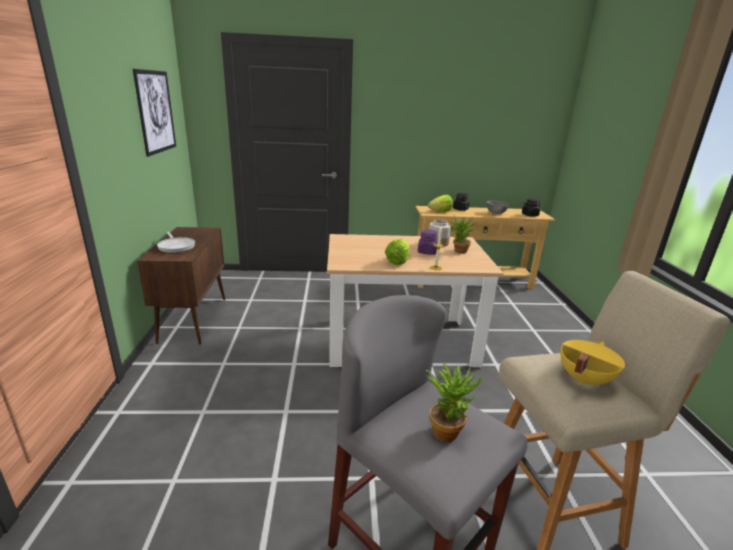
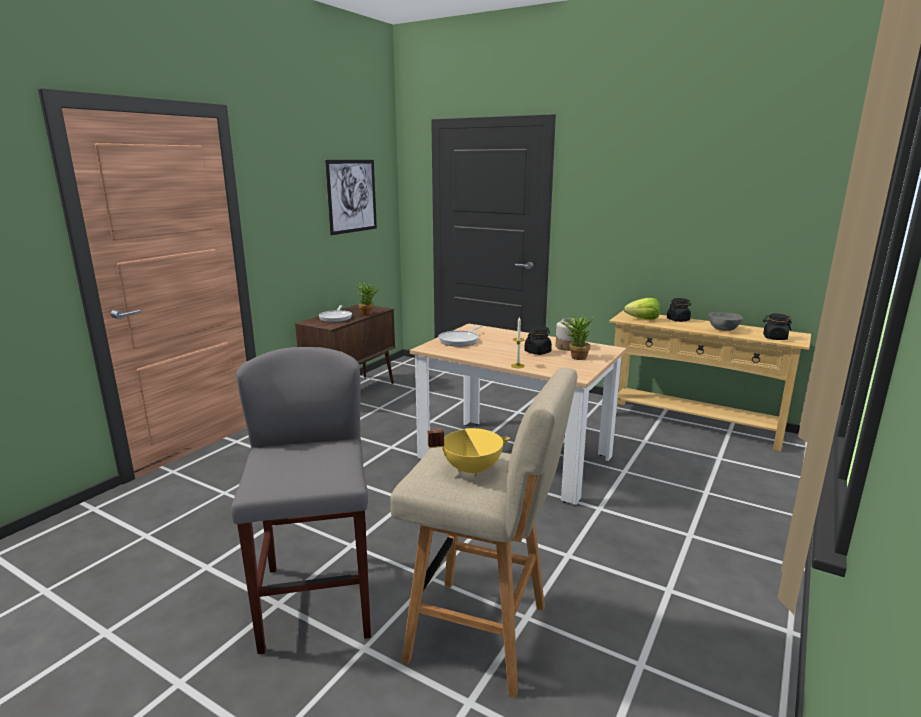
camera: 35 degrees right, 5 degrees down
(353, 252) = (460, 340): none -> frying pan
(398, 261) = (489, 354): lettuce -> none
(427, 252) = (537, 352): purple jar -> black jar
(448, 430) = (308, 464): potted plant -> potted plant (369, 313)

